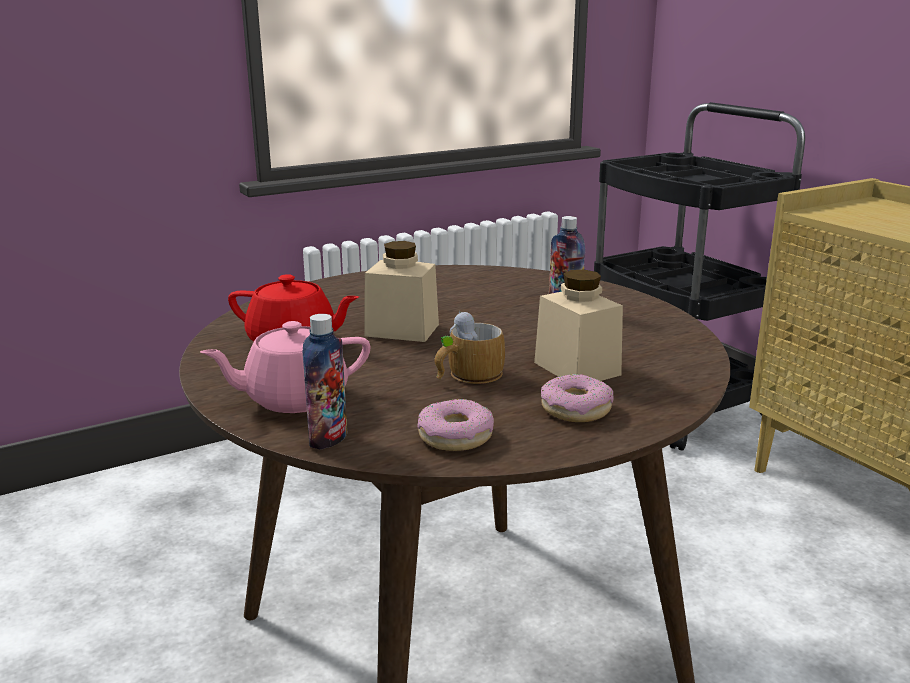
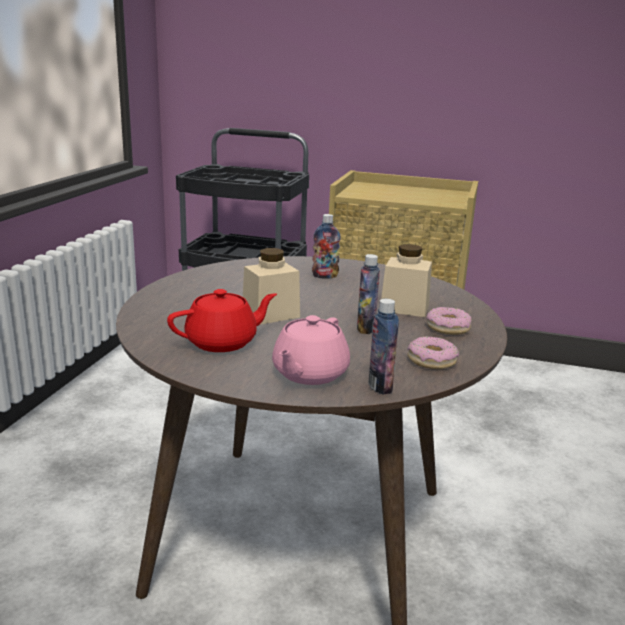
camera: 45 degrees left, 0 degrees up
(467, 376) = (366, 328): mug -> bottle

